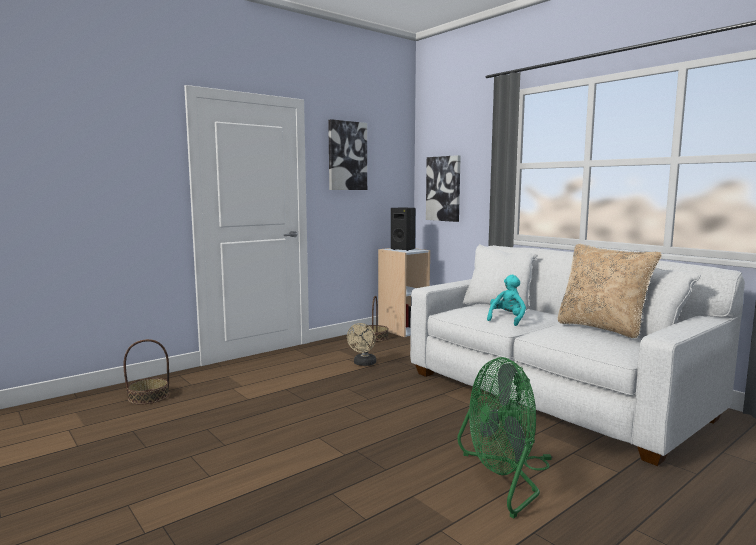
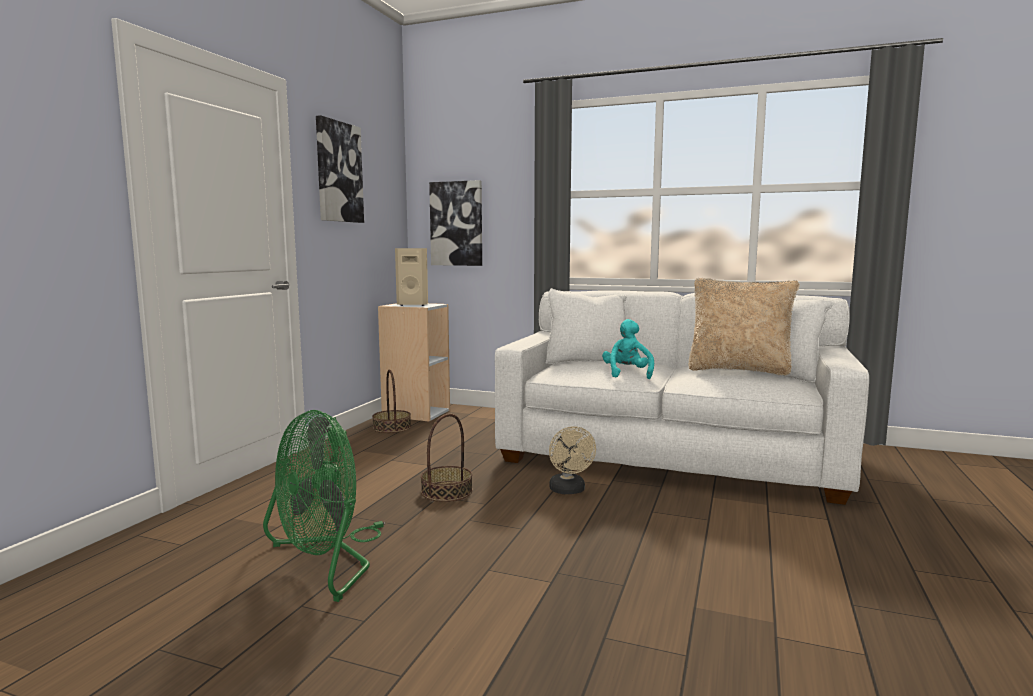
camera: 30 degrees left, 0 degrees up
(149, 396) = (118, 583): basket -> basket (446, 491)
(363, 364) = (421, 462): beige fan -> beige fan (569, 491)
(403, 249) = (414, 305): black speaker -> beige speaker
(506, 477) = (751, 554): green fan -> green fan (329, 559)

